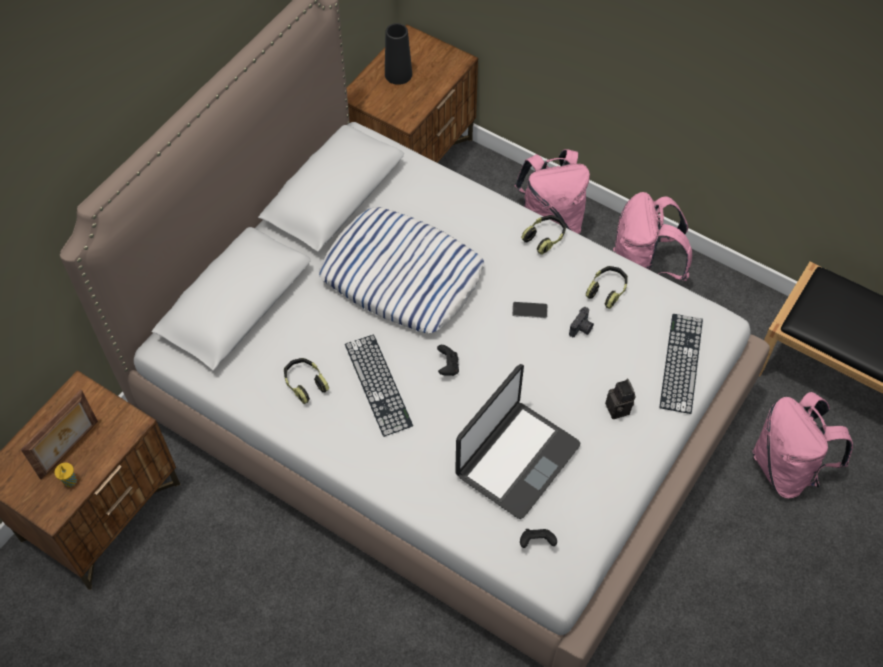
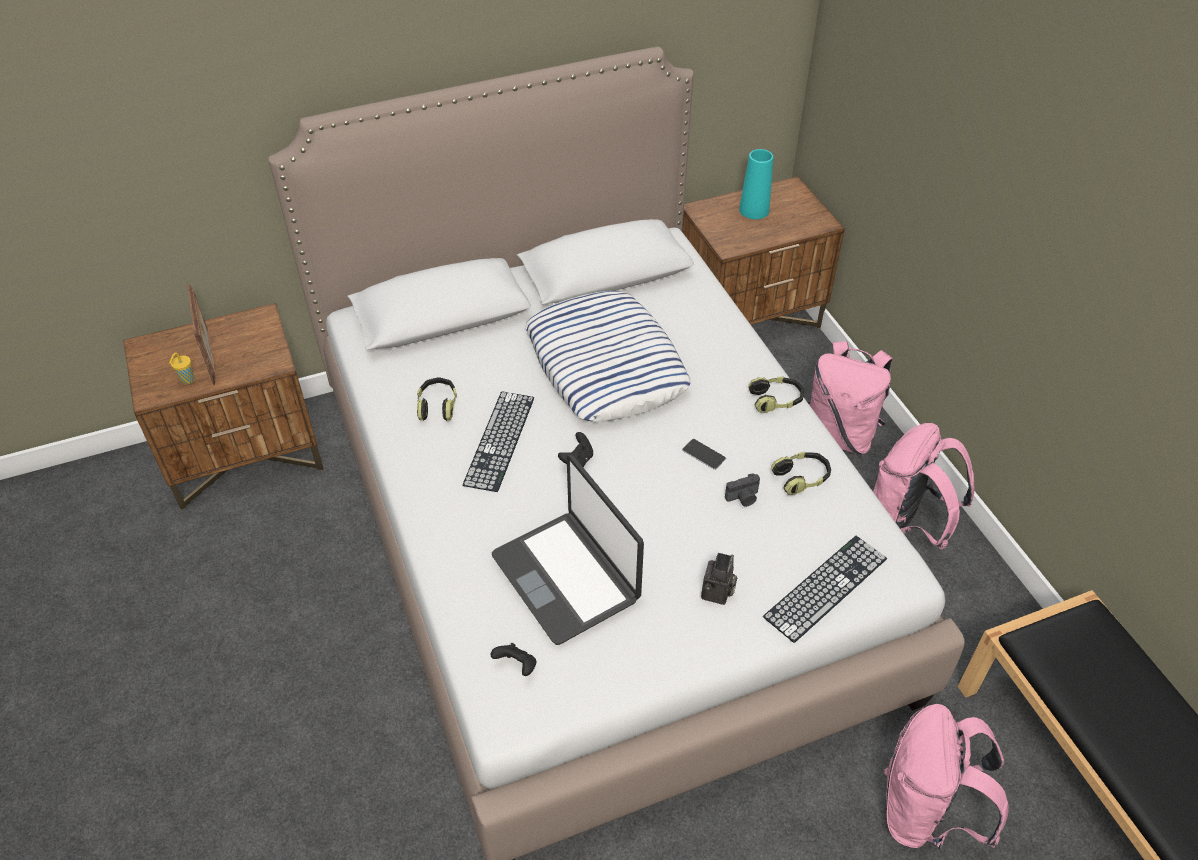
camera: 35 degrees right, 10 degrees down
(70, 450) = (211, 357): picture frame -> picture frame turned 90 degrees counterclockwise
(398, 74) = (754, 210): black vase -> turquoise vase
(516, 459) = (567, 577): laptop -> laptop turned 75 degrees clockwise

